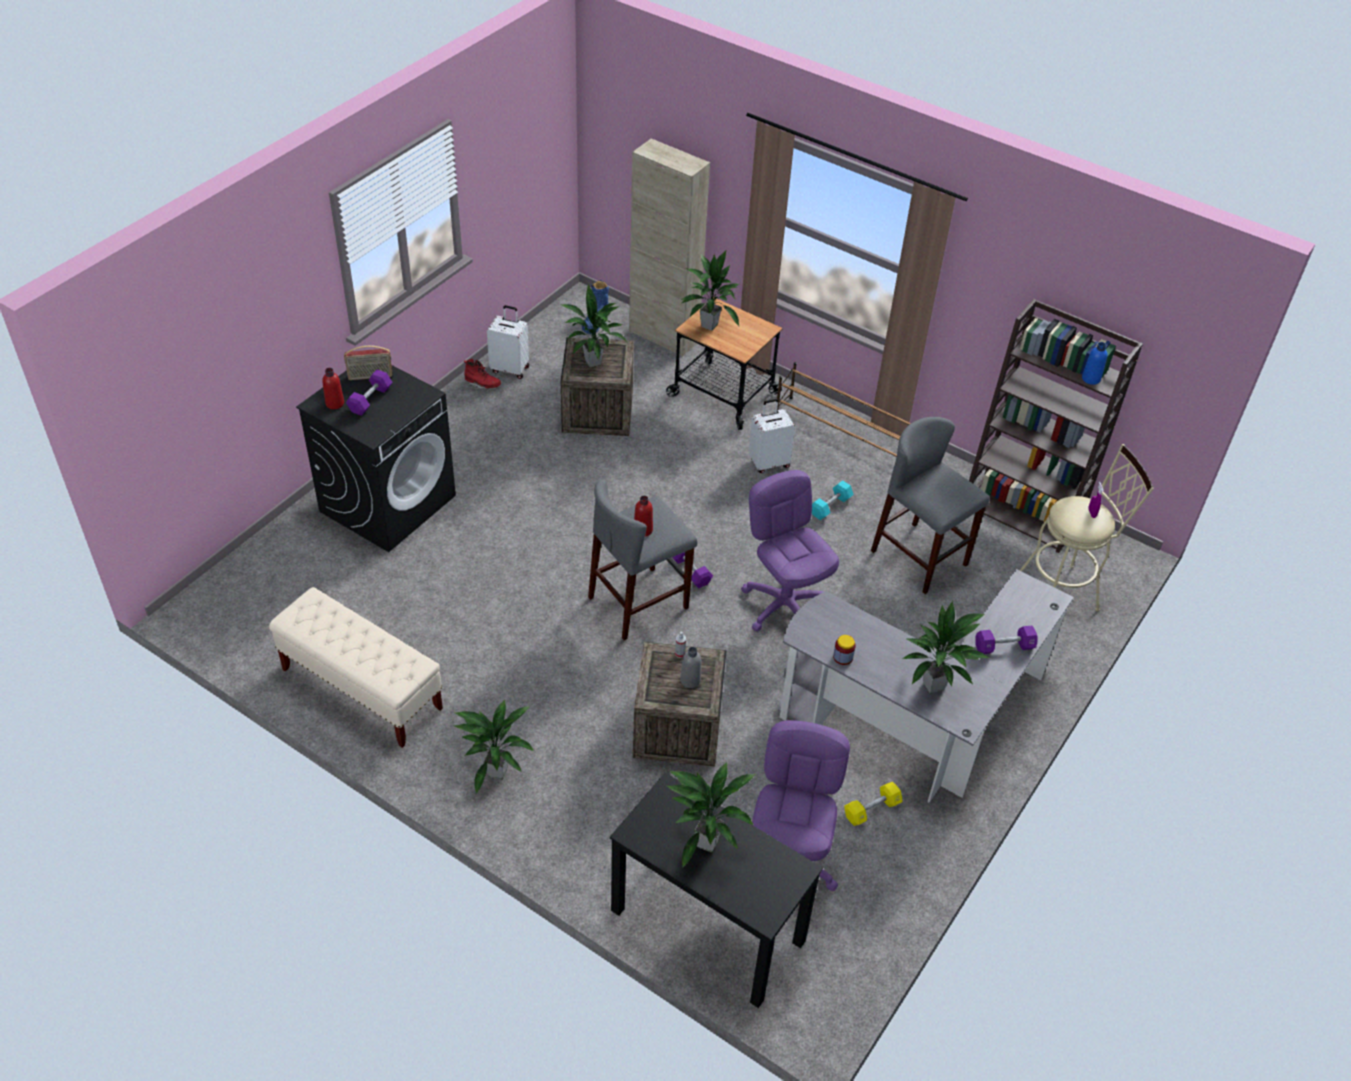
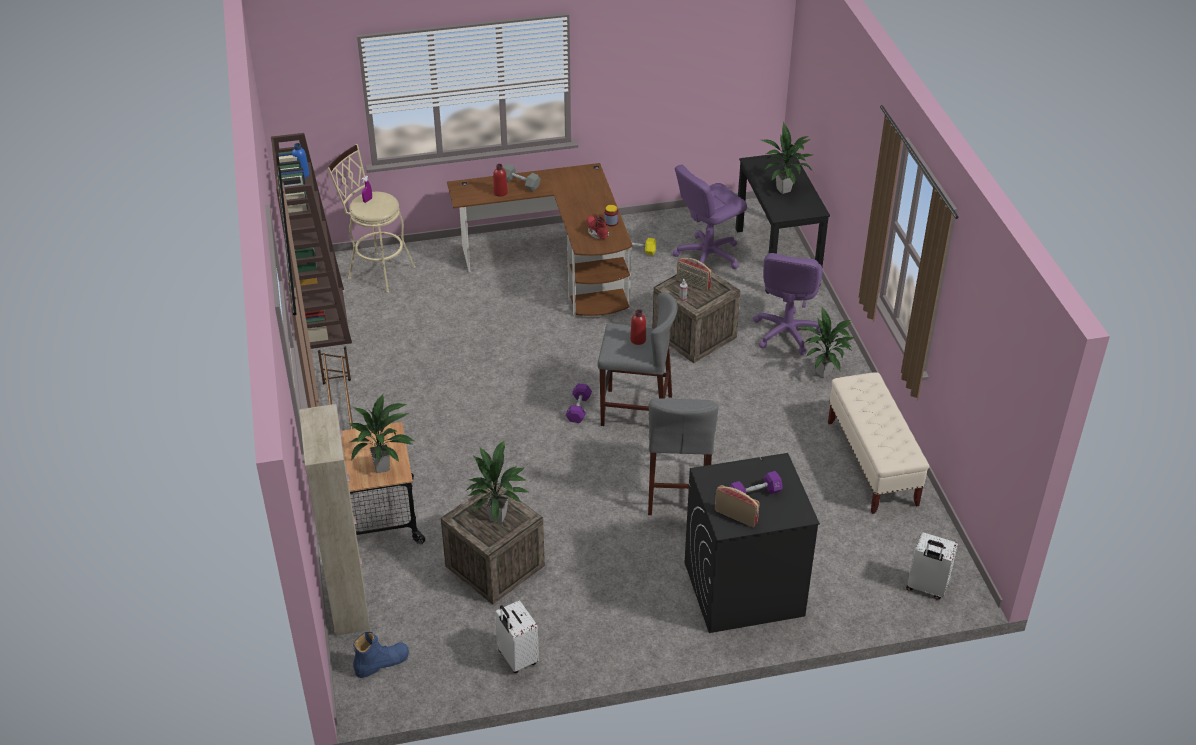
camera: 135 degrees left, 5 degrees down
(335, 403) = (786, 507): red bottle -> red bottle (500, 192)
(482, 384) = (558, 657): red boot -> red boot (597, 232)
(690, 680) = (693, 284): grey bottle -> radio
(768, 462) = (426, 445): white suitcase -> white suitcase (926, 588)
(785, 605) = (547, 356): purple office chair -> purple office chair (786, 333)
(830, 506) = (431, 392): turquoise dumbbell -> none
(917, 722) = (558, 266): grey desk -> brown desk
(919, 558) = (427, 332): grey stool -> grey stool (678, 490)
(934, 686) = (582, 189): potted plant -> none
(1004, 647) = (520, 183): purple dumbbell -> grey dumbbell

